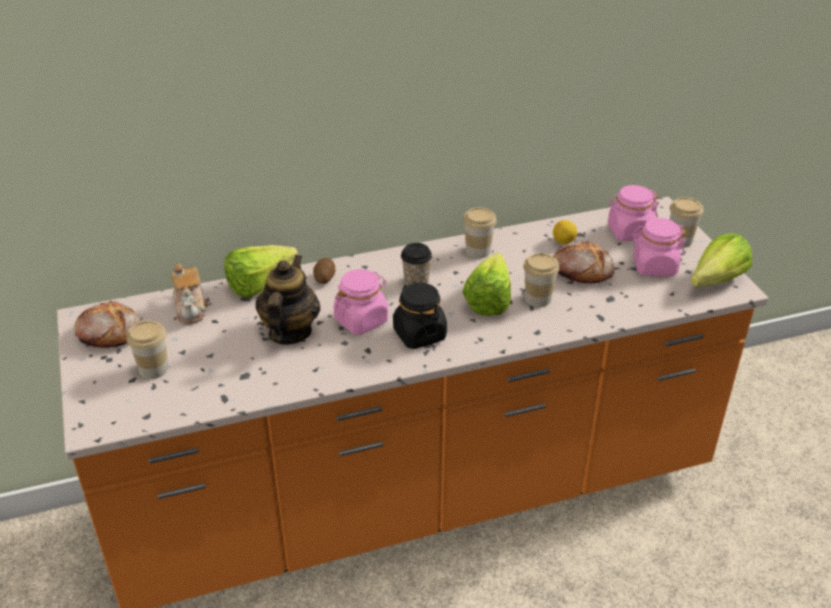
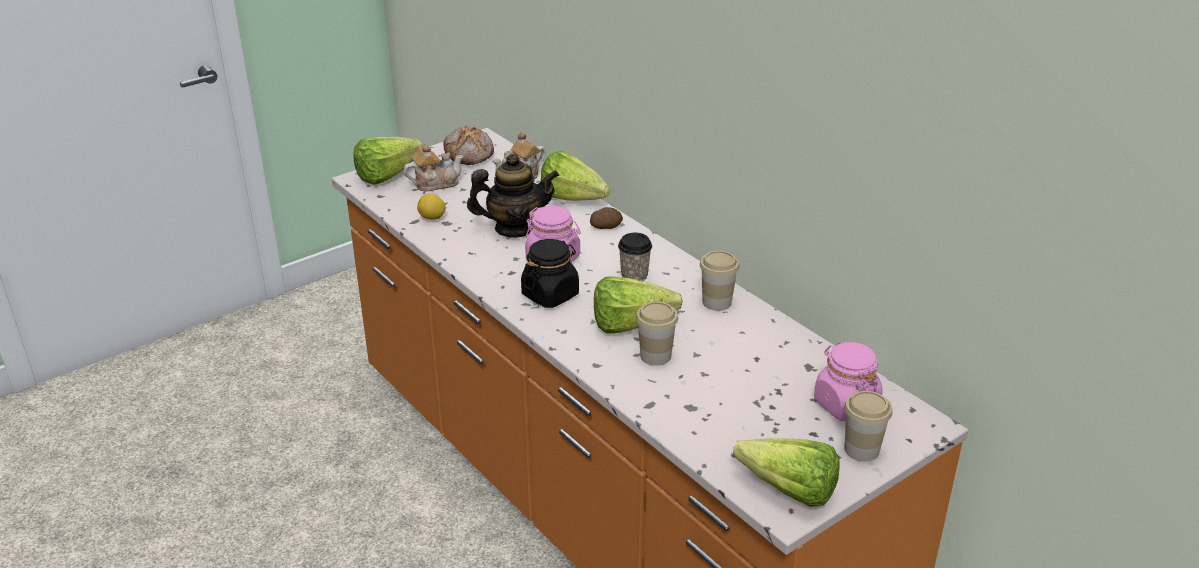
camera: 70 degrees right, 5 degrees down
(106, 398) = (393, 175): none -> lettuce
(153, 369) = (435, 183): cup -> teapot
(563, 242) = (782, 357): lemon -> lemon (432, 218)
(582, 270) = (732, 378): bread -> none
(654, 266) = (783, 434): pink jar -> none

